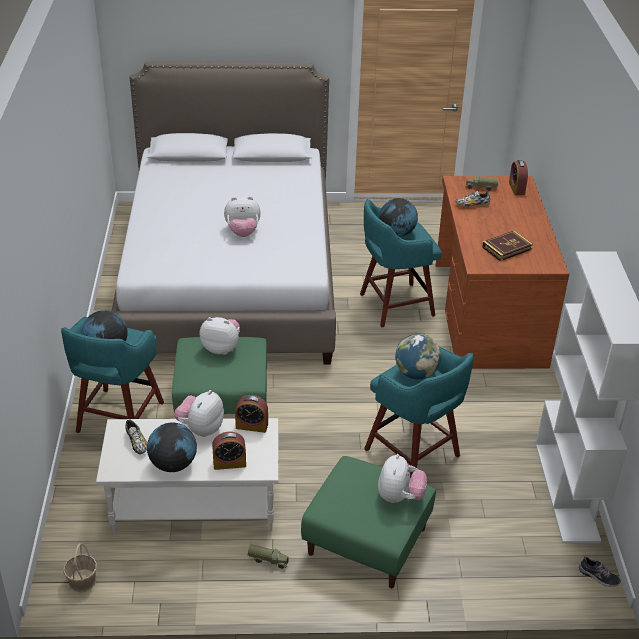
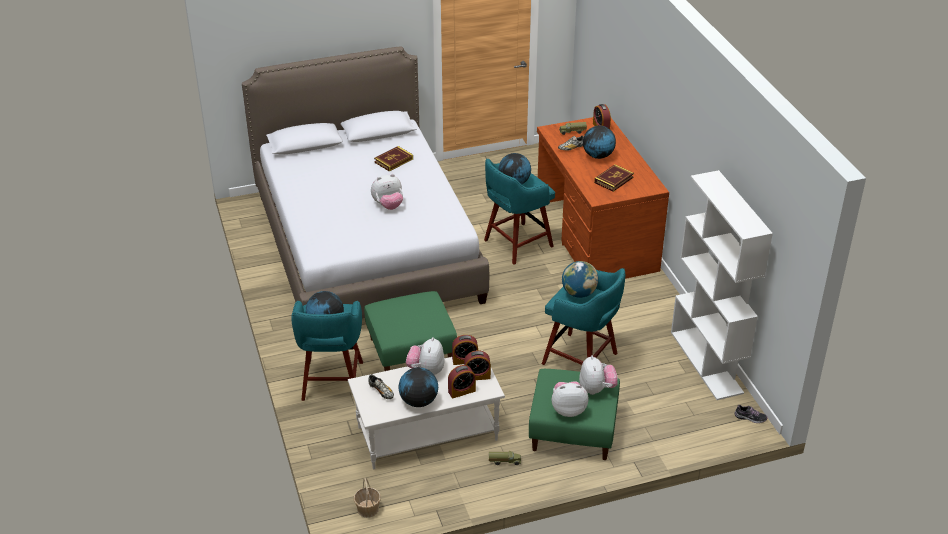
camera: 15 degrees left, 0 degrees up
(221, 348) = (405, 306): plush toy -> plush toy (568, 410)
(256, 448) = (477, 376): none -> alarm clock
(273, 186) = (393, 160): none -> book
(499, 218) = (598, 156): none -> globe

